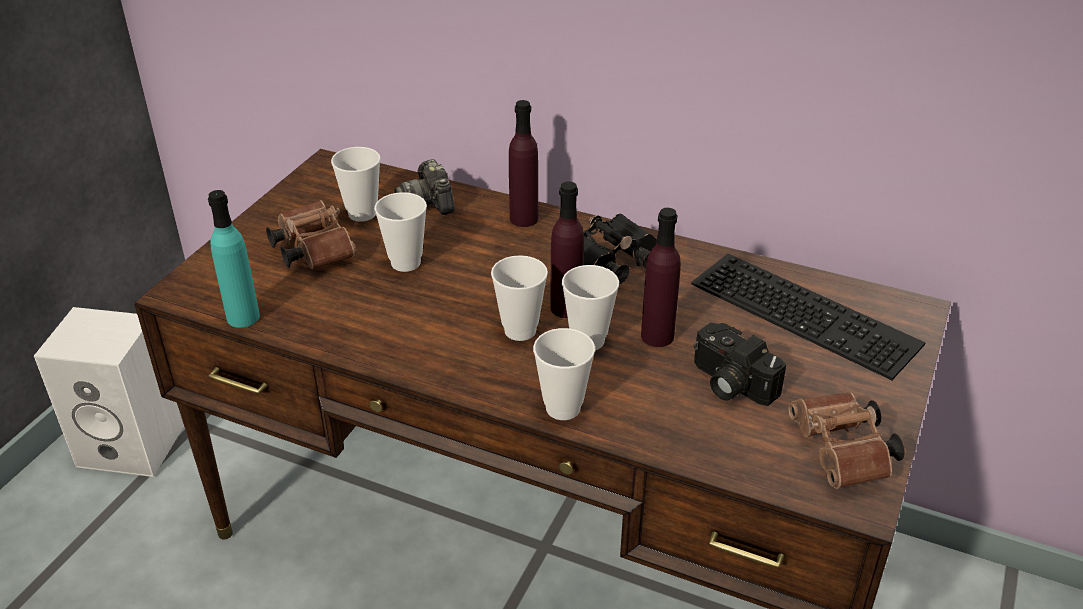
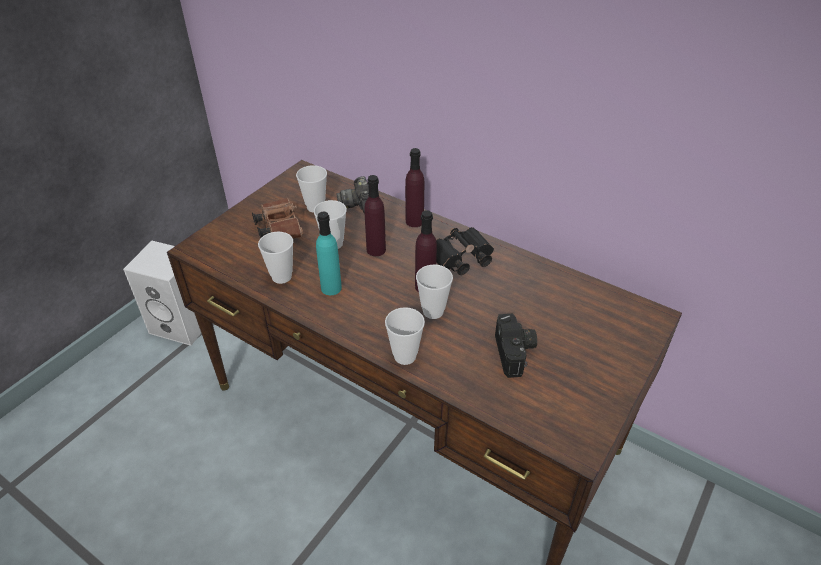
camera: 10 degrees right, 5 degrees up
(243, 317) = (227, 269): turquoise bottle -> turquoise bottle (331, 288)
(520, 330) = (392, 299): cup -> cup (281, 277)
(657, 336) = (478, 314): purple bottle -> purple bottle (376, 250)
(729, 383) = (516, 353): camera -> camera turned 150 degrees counterclockwise
(808, 312) = (582, 309): keyboard -> none
(842, 455) = (577, 414): brown binoculars -> none

